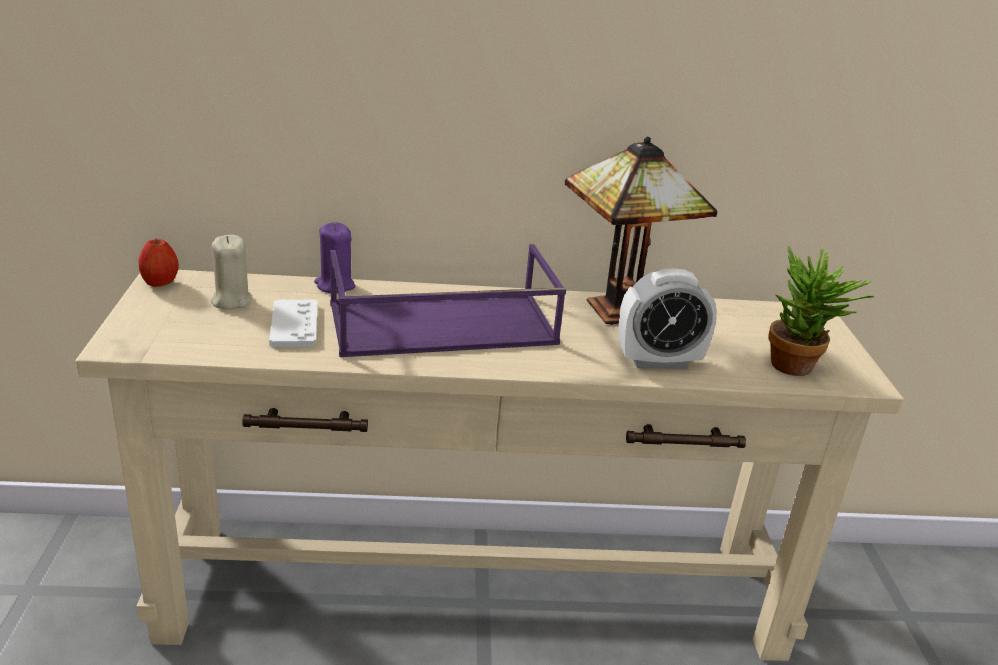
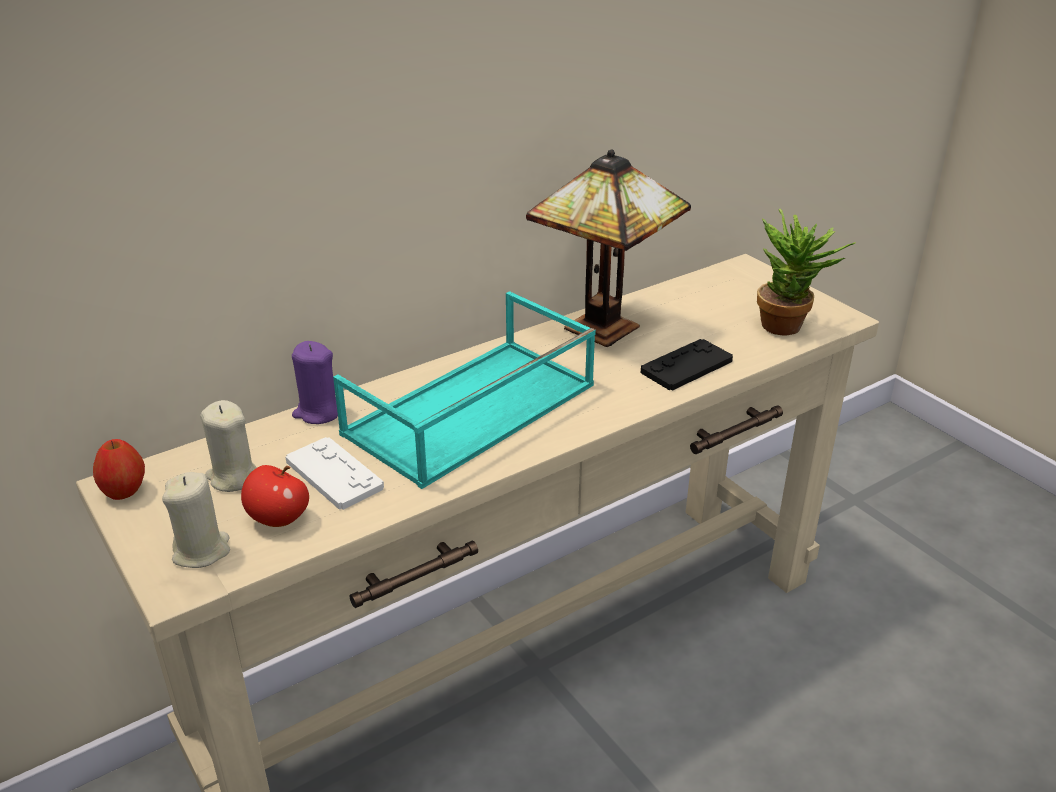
camera: 30 degrees left, 5 degrees up
(157, 333) = (202, 551): none -> beige candle
(225, 335) = (278, 519): none -> apple
(440, 325) = (470, 411): purple tray -> turquoise tray
(659, 361) = (686, 366): alarm clock -> black game controller

